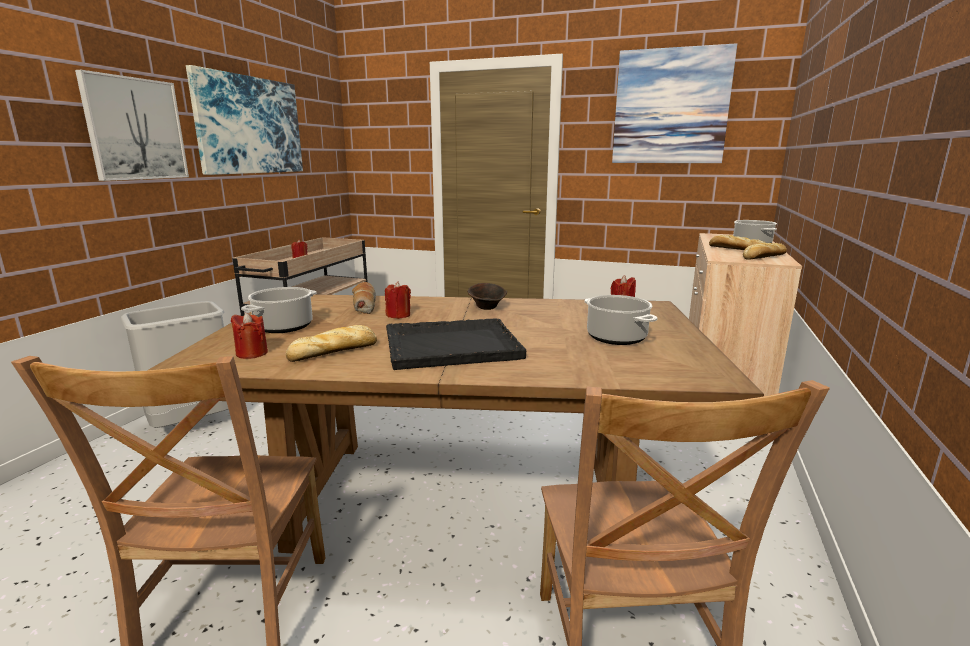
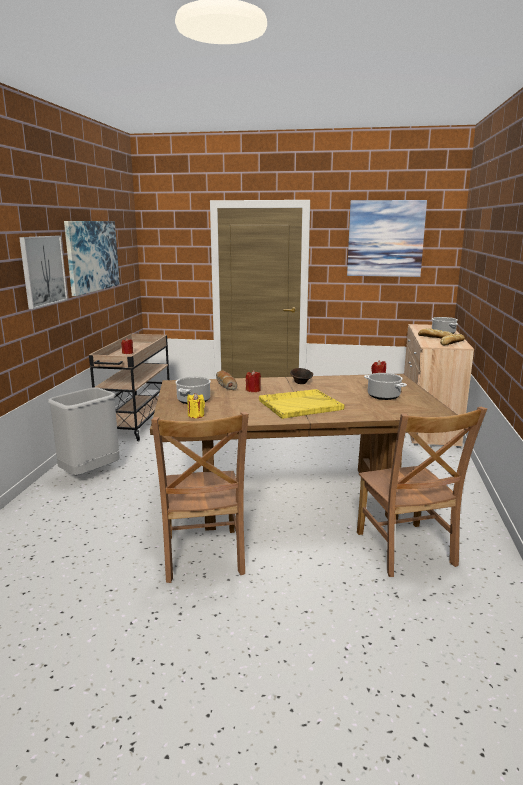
camera: 10 degrees left, 0 degrees up
(252, 353) = (196, 415): red candle -> yellow candle
(335, 351) = (240, 411): bread -> none
(450, 345) = (299, 405): black tray -> yellow tray

